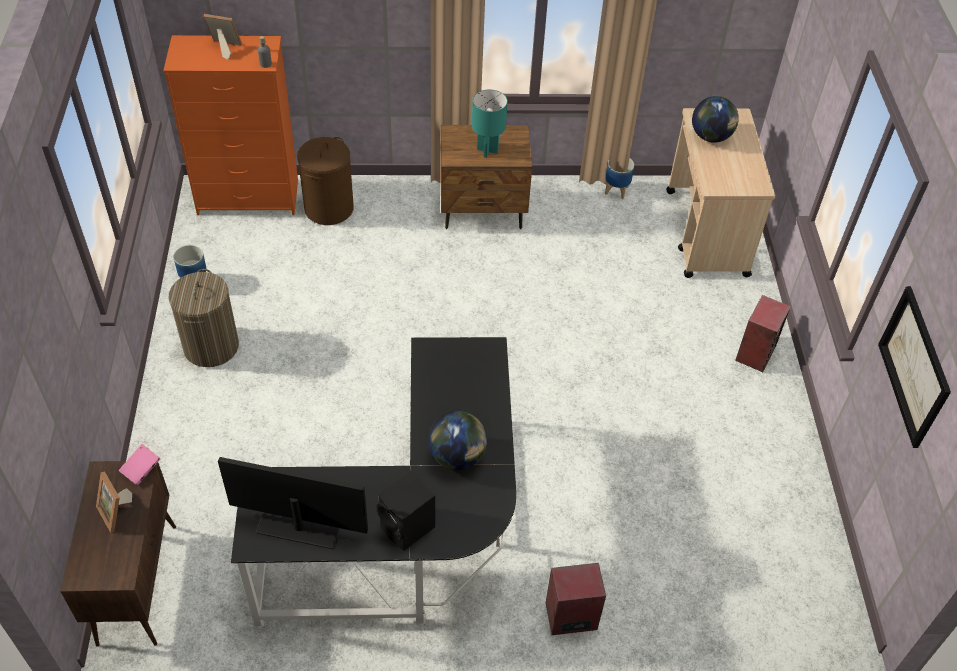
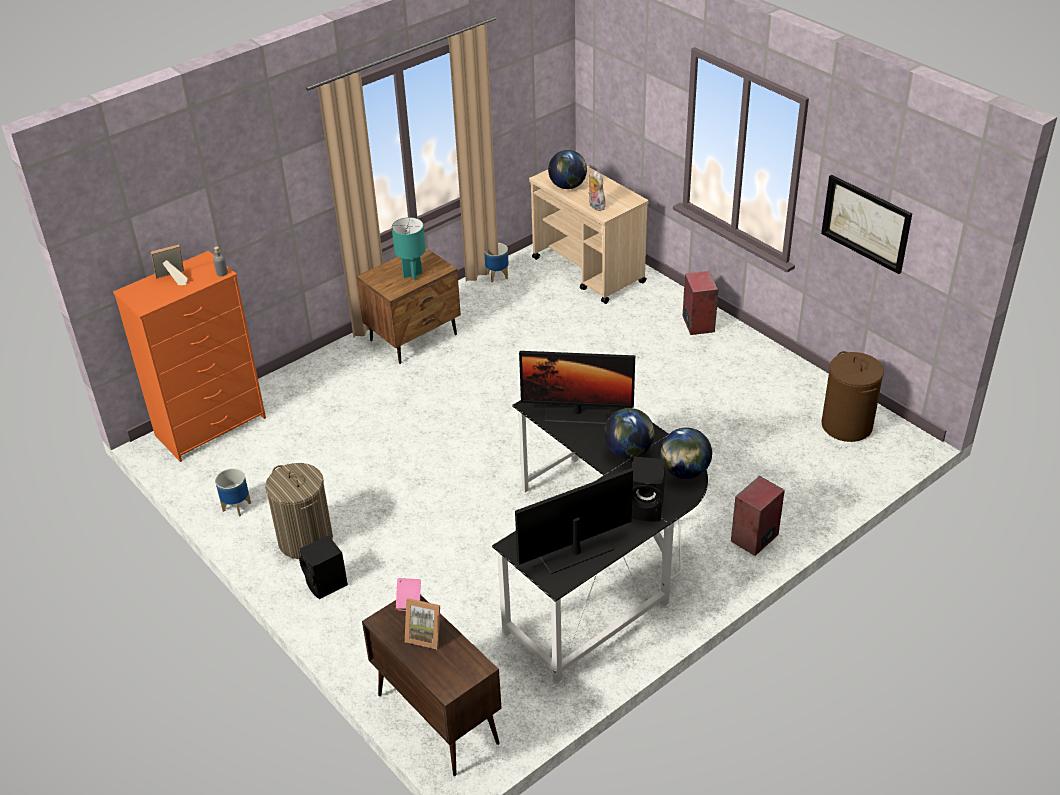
camera: 35 degrees left, 10 degrees down
(185, 398) = (327, 584): none -> black speaker
(329, 209) = (290, 399): brown laundry basket -> brown laundry basket (847, 426)
(456, 384) = (577, 413): none -> monitor
(483, 515) = (684, 472): none -> globe
(714, 173) = (595, 206): none -> plush toy

